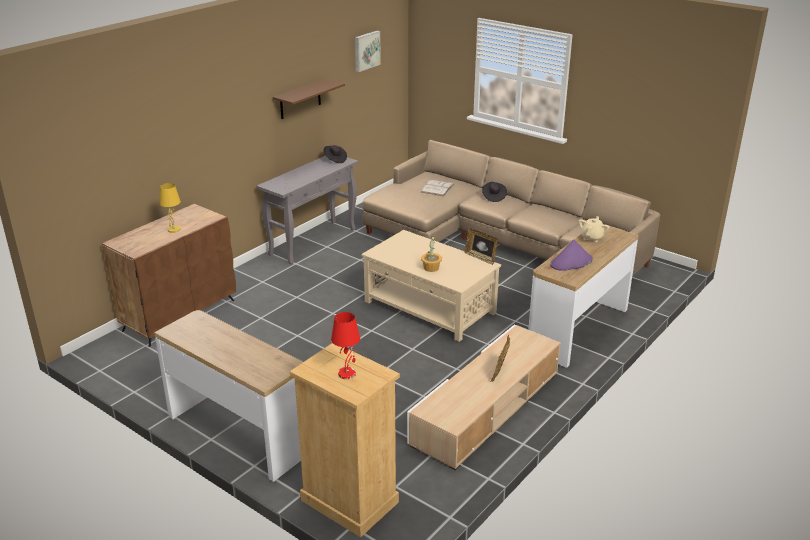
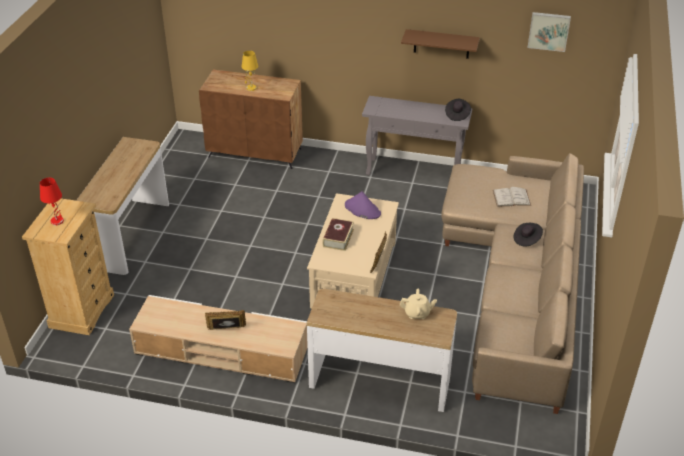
camera: 65 degrees right, 10 degrees up
(431, 268) = (338, 238): potted plant -> book
(571, 262) = (353, 309): purple hat -> purple hat (362, 209)

